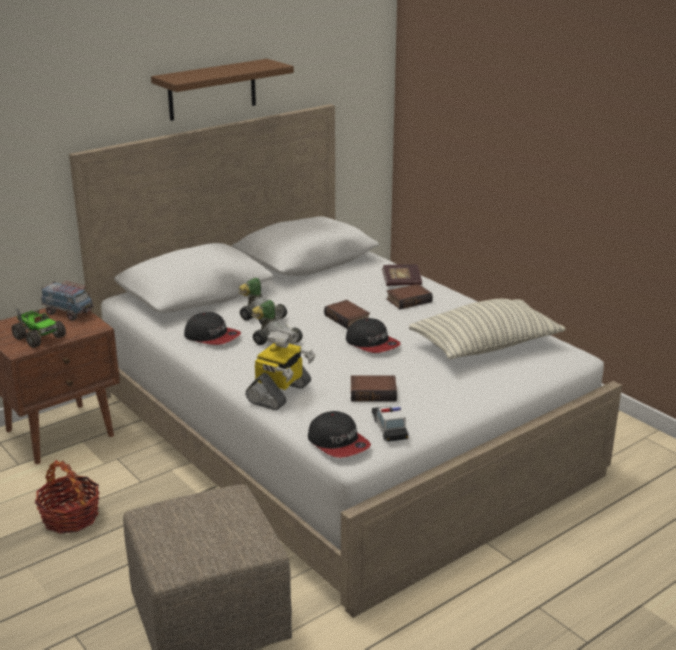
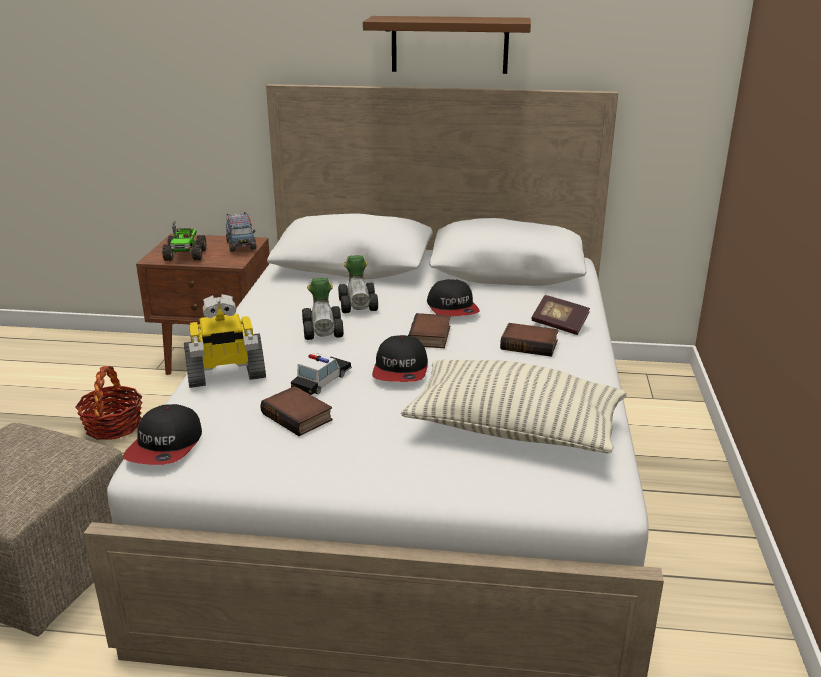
camera: 45 degrees right, 0 degrees up
(212, 336) = (286, 303): cap -> cap (453, 308)
(389, 427) = (235, 458): toy car -> toy car (322, 380)

